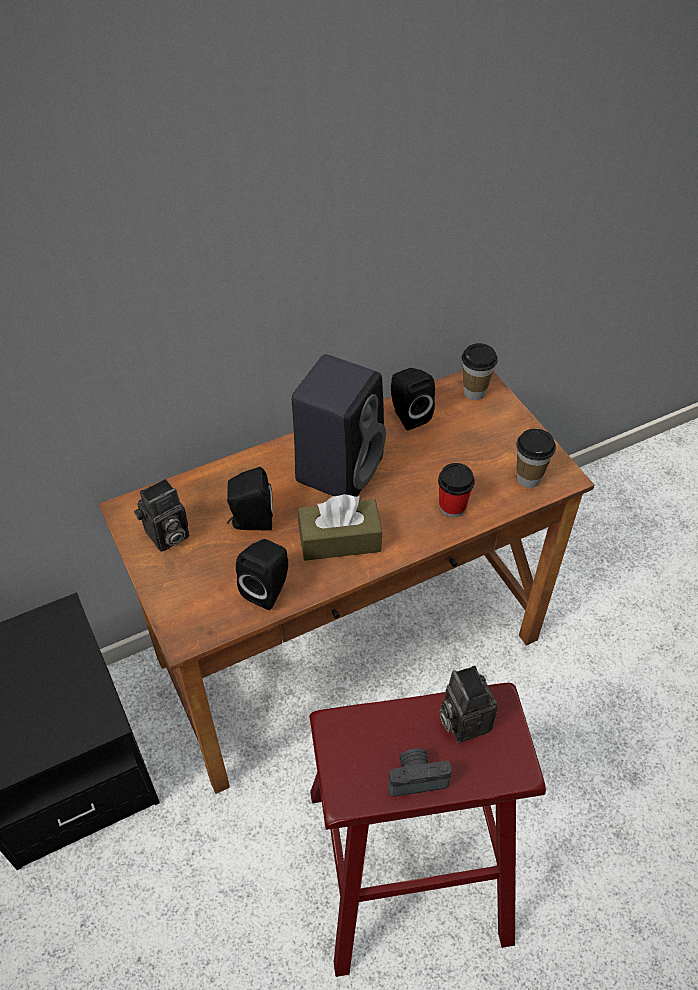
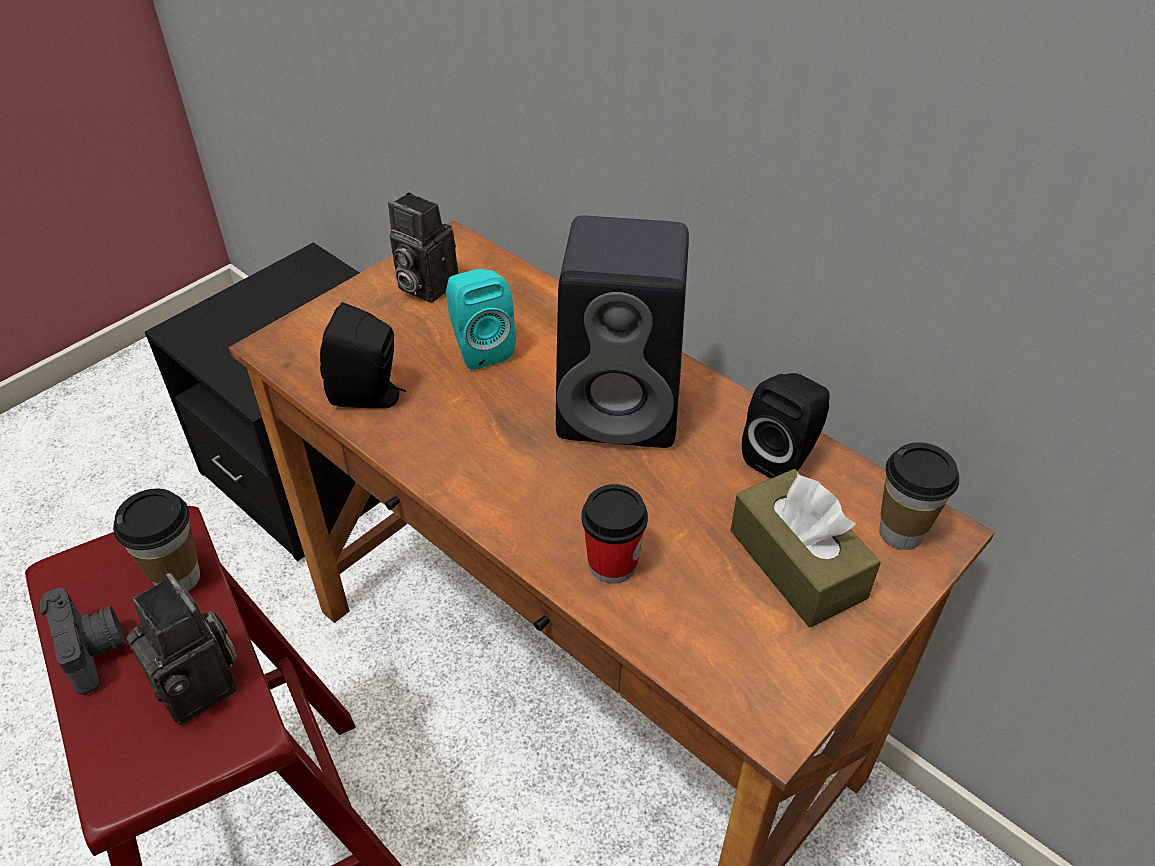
camera: 70 degrees right, 5 degrees down
(250, 521) = (479, 348): black speaker -> turquoise speaker
(340, 540) = (484, 444): brown tissue box -> brown tissue box (797, 564)
(462, 719) = (202, 686): camera -> camera turned 90 degrees clockwise
(528, 478) = (736, 662): cup -> cup (178, 578)

